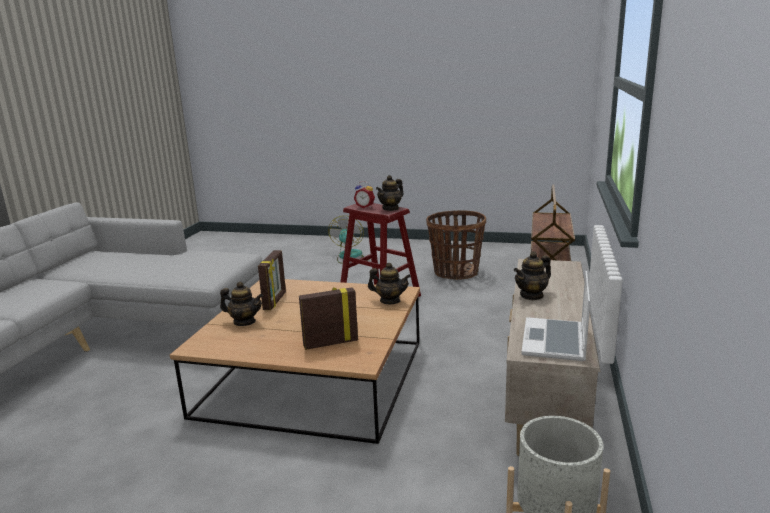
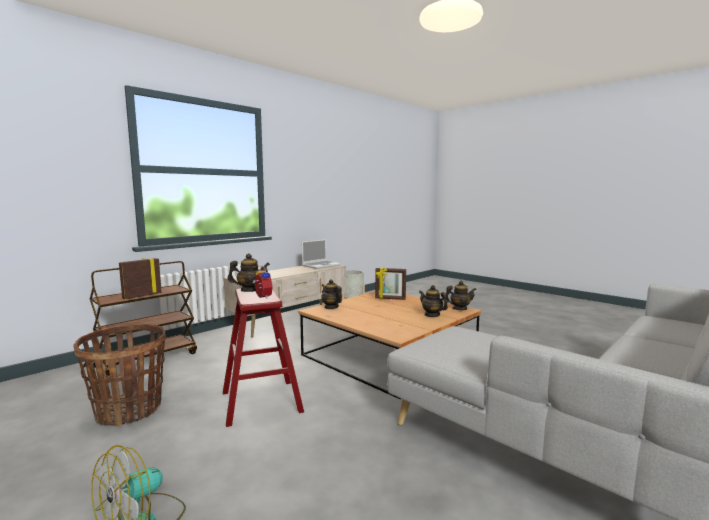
camera: 150 degrees left, 10 degrees down
(275, 301) = (403, 322): picture frame -> picture frame (142, 296)
(532, 295) = (290, 273): teapot -> teapot (459, 309)

